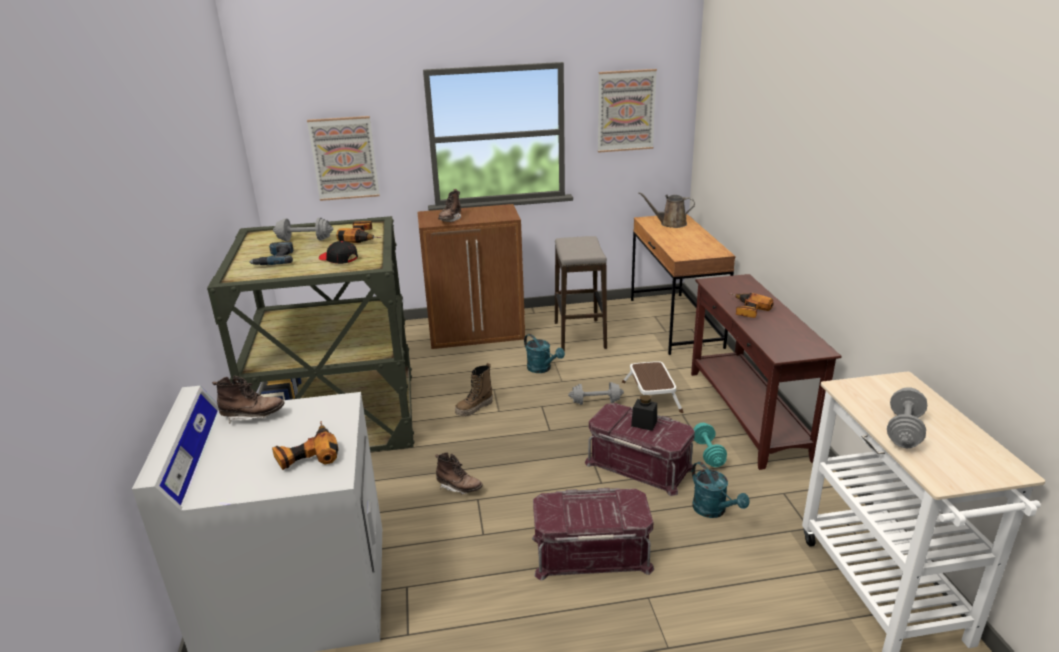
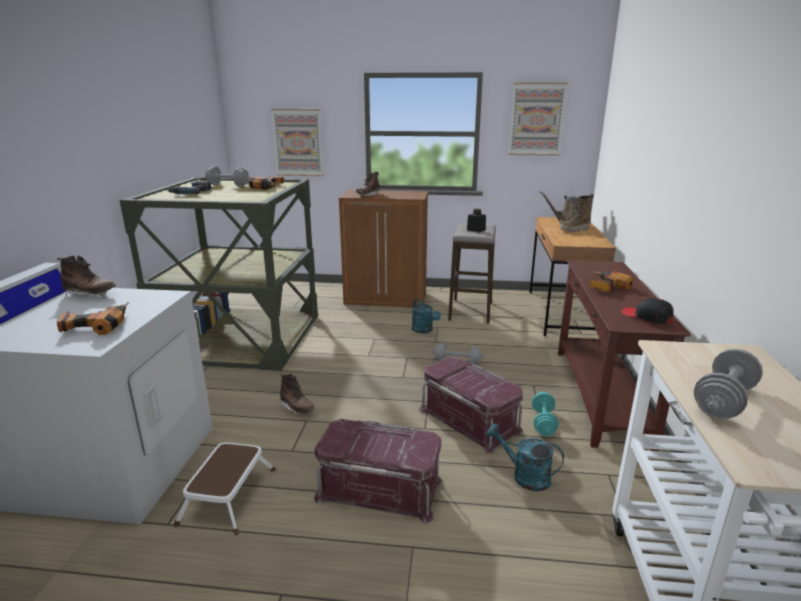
camera: 15 degrees right, 5 degrees down
(338, 259) = (237, 195): black cap -> black cap (646, 317)
(474, 408) = (349, 350): boot -> boot (574, 230)
(644, 423) = (476, 378): black jar -> black jar (476, 230)
(651, 397) = (510, 366): brown step ladder -> brown step ladder (227, 495)
(713, 511) = (524, 476): turquoise watering can -> turquoise watering can turned 135 degrees clockwise

